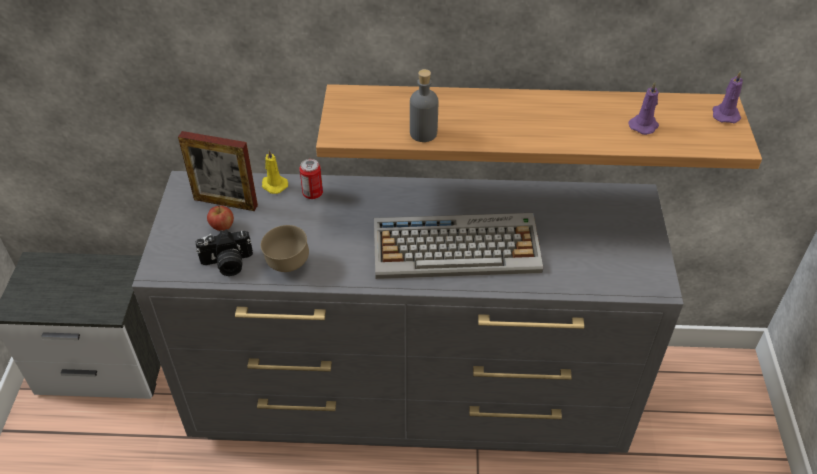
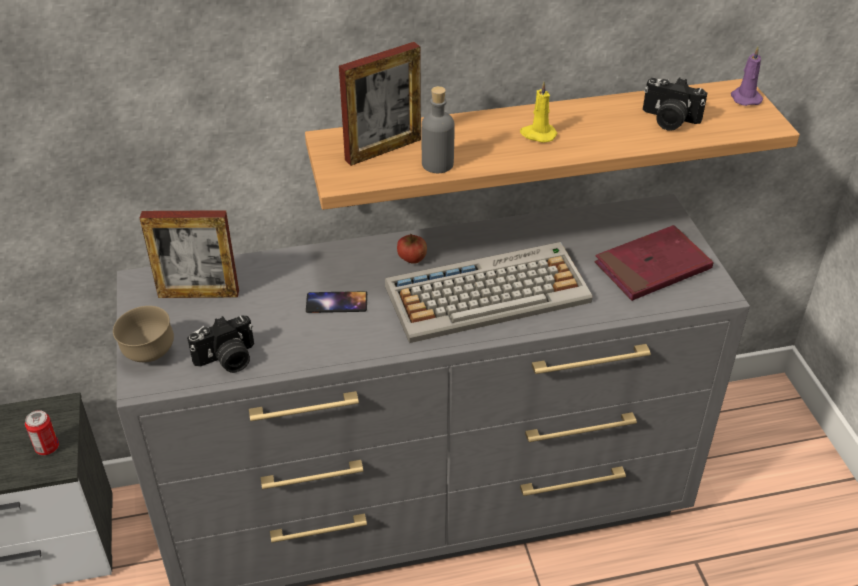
camera: 15 degrees left, 5 degrees down
(222, 227) = (205, 321): apple -> apple (412, 260)
(273, 185) = (250, 265): yellow candle -> yellow candle (537, 134)
(287, 265) = (300, 347): brown bowl -> brown bowl (149, 355)
(312, 193) = (300, 266): can -> can (47, 448)
(330, 231) = (336, 302): none -> phone
(383, 112) = (383, 150): none -> picture frame
(609, 250) = (652, 267): none -> red book
(644, 125) = (669, 120): purple candle -> camera

